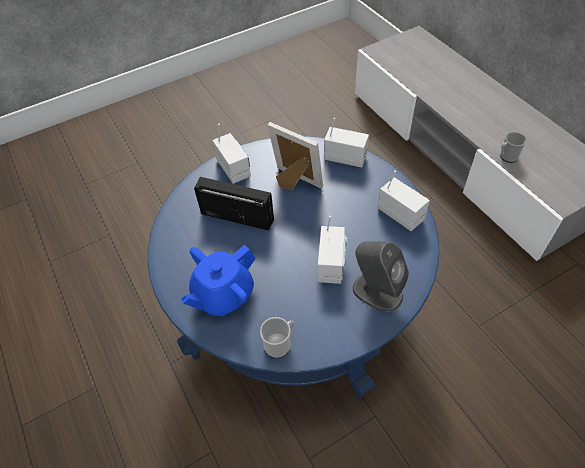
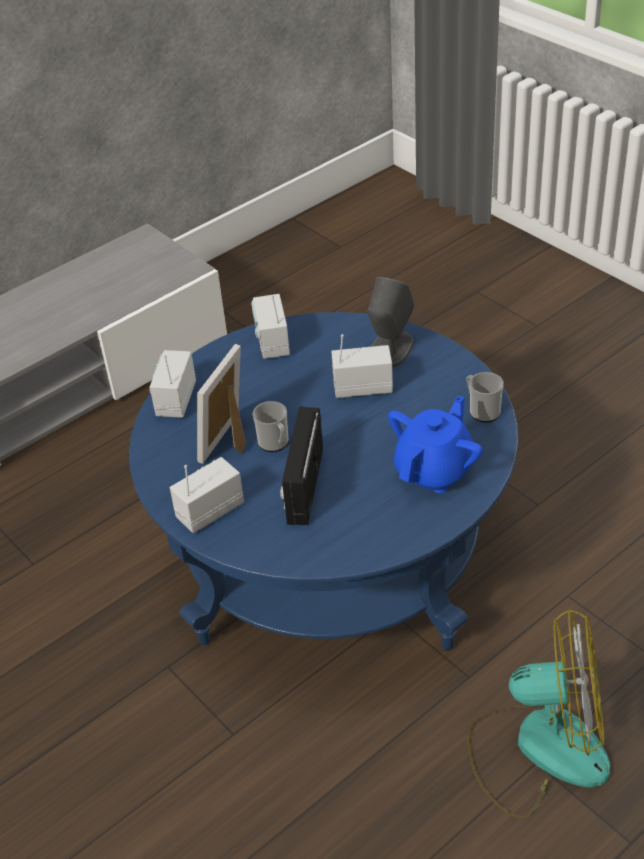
camera: 100 degrees left, 10 degrees down
(103, 391) = (538, 747): none -> fan
(223, 295) = (434, 470): blue teapot -> blue teapot turned 90 degrees counterclockwise
(400, 214) = (272, 343): radio -> radio turned 45 degrees counterclockwise
(506, 157) = (114, 308): mug -> mug (275, 443)

